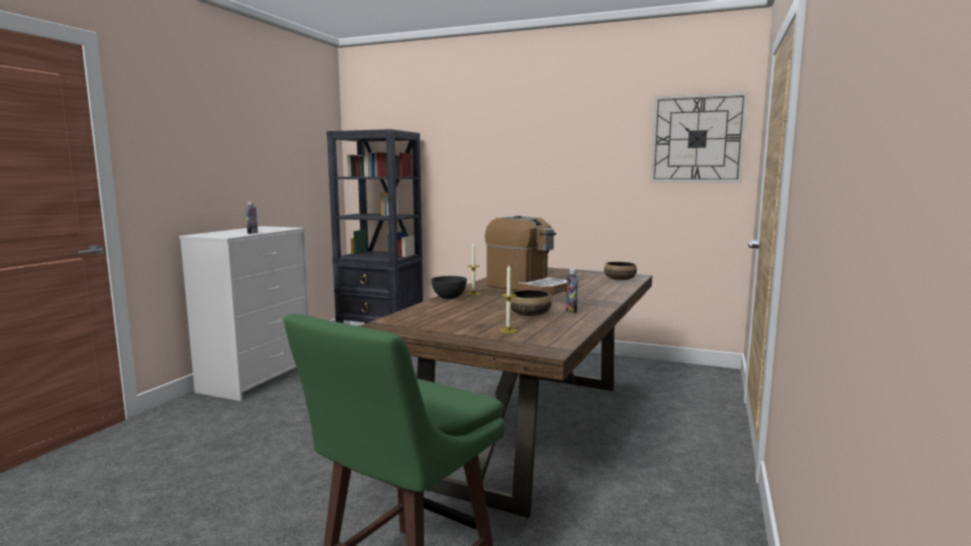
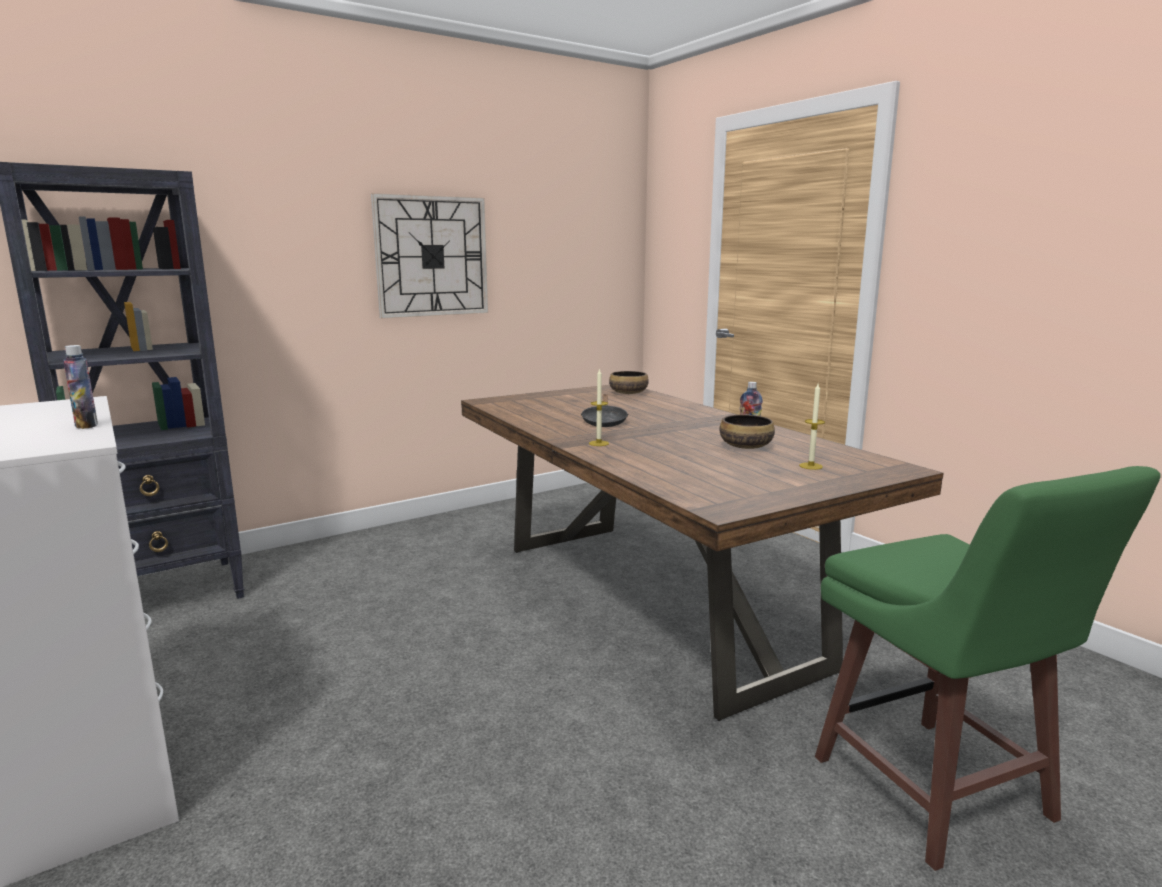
camera: 55 degrees left, 5 degrees up
(449, 297) = (603, 455): grey bowl -> none
(527, 287) = (604, 421): coffee machine -> black frying pan
(697, 139) = (593, 216): wall clock -> wall clock (432, 256)

